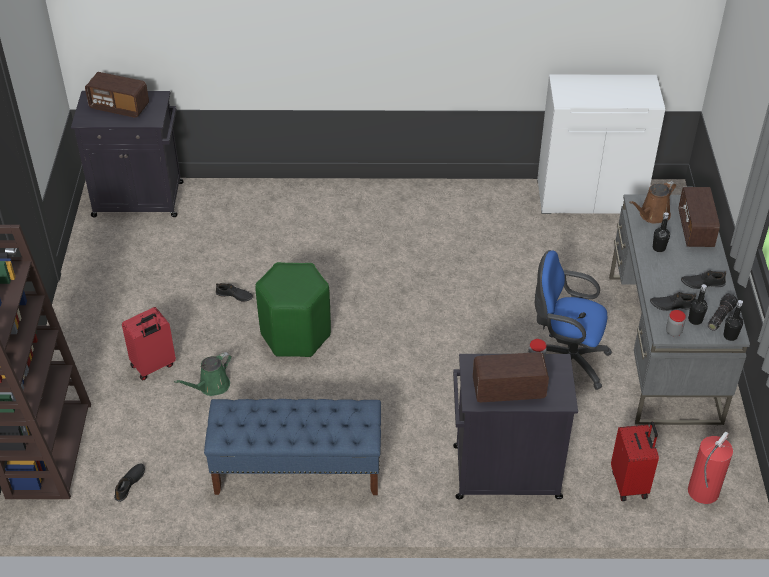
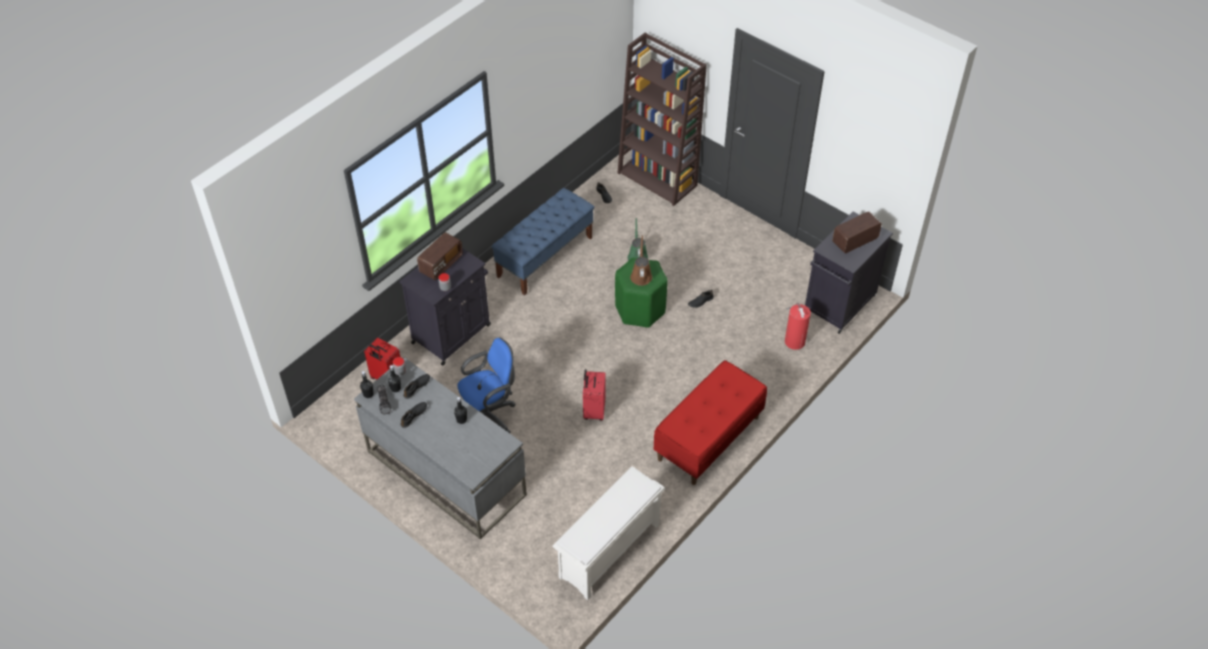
camera: 130 degrees right, 5 degrees up
(153, 366) = (677, 241): red suitcase -> red suitcase (593, 410)
(405, 201) = (708, 438): none -> red bench
(590, 196) = (609, 552): white cabinet -> white shoe rack
(652, 215) = (489, 441): brown watering can -> brown watering can (641, 275)
(695, 229) = (454, 452): radio -> none
(702, 492) = (346, 404): fire extinguisher -> fire extinguisher (794, 340)

